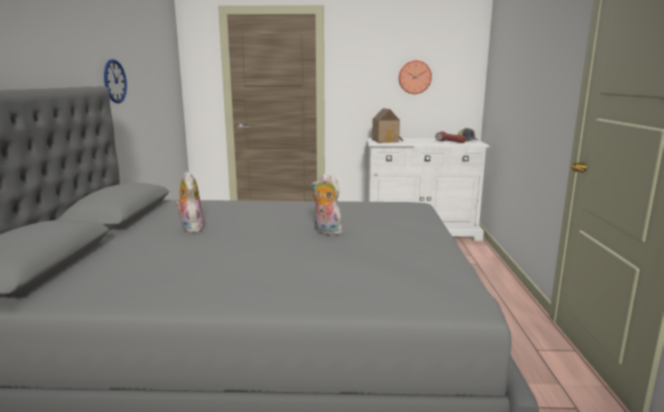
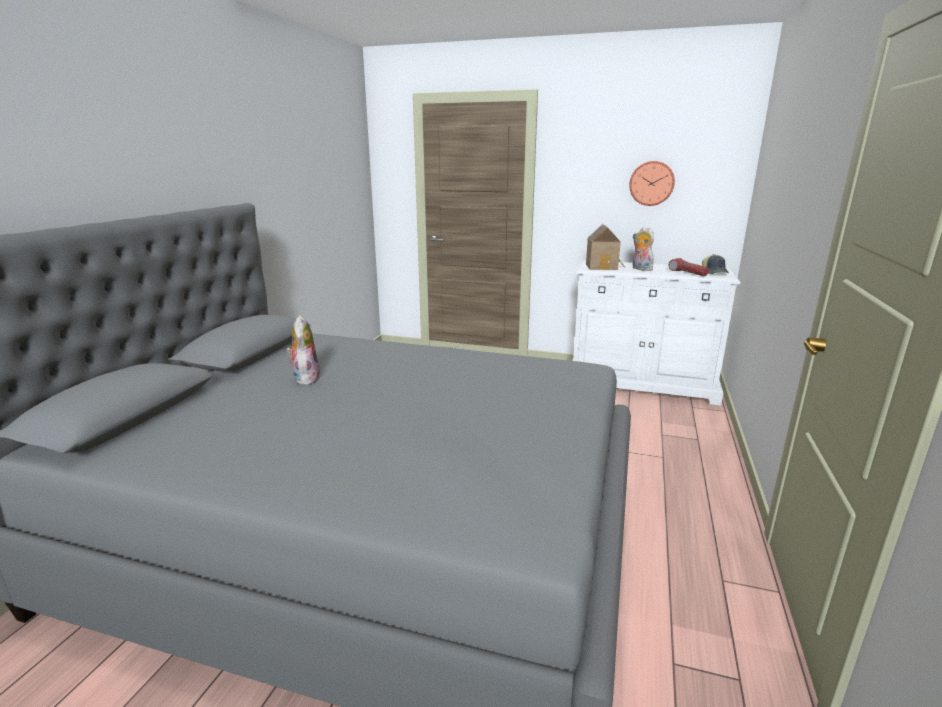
camera: 15 degrees right, 5 degrees up
(115, 81) = (273, 193): wall clock -> none
(326, 232) = (448, 400): plush toy -> plush toy (640, 269)

